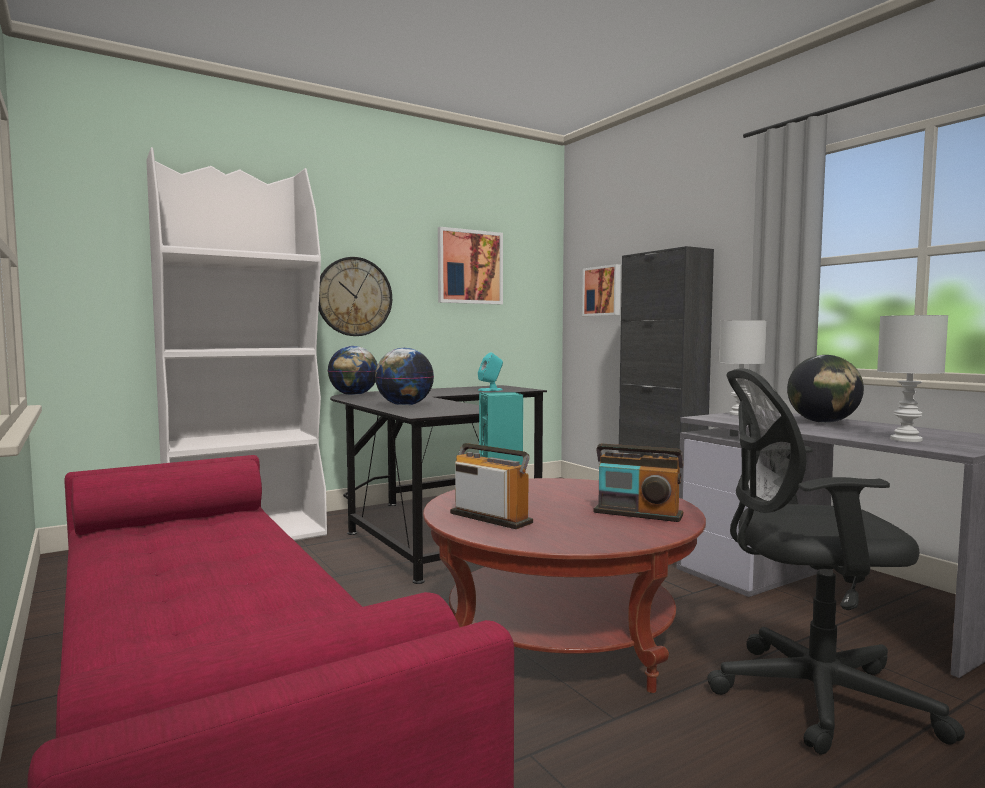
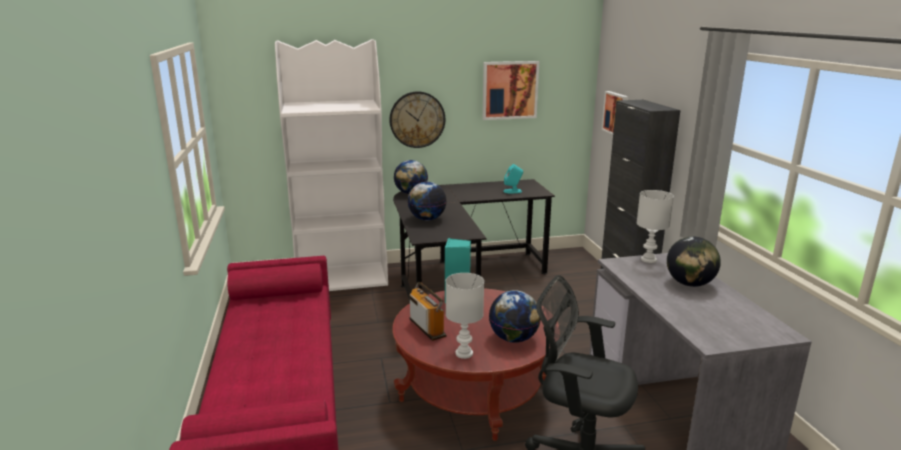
camera: 20 degrees right, 15 degrees up
(638, 514) = (514, 339): radio -> globe
(904, 439) = (702, 322): white table lamp -> white table lamp (463, 353)

